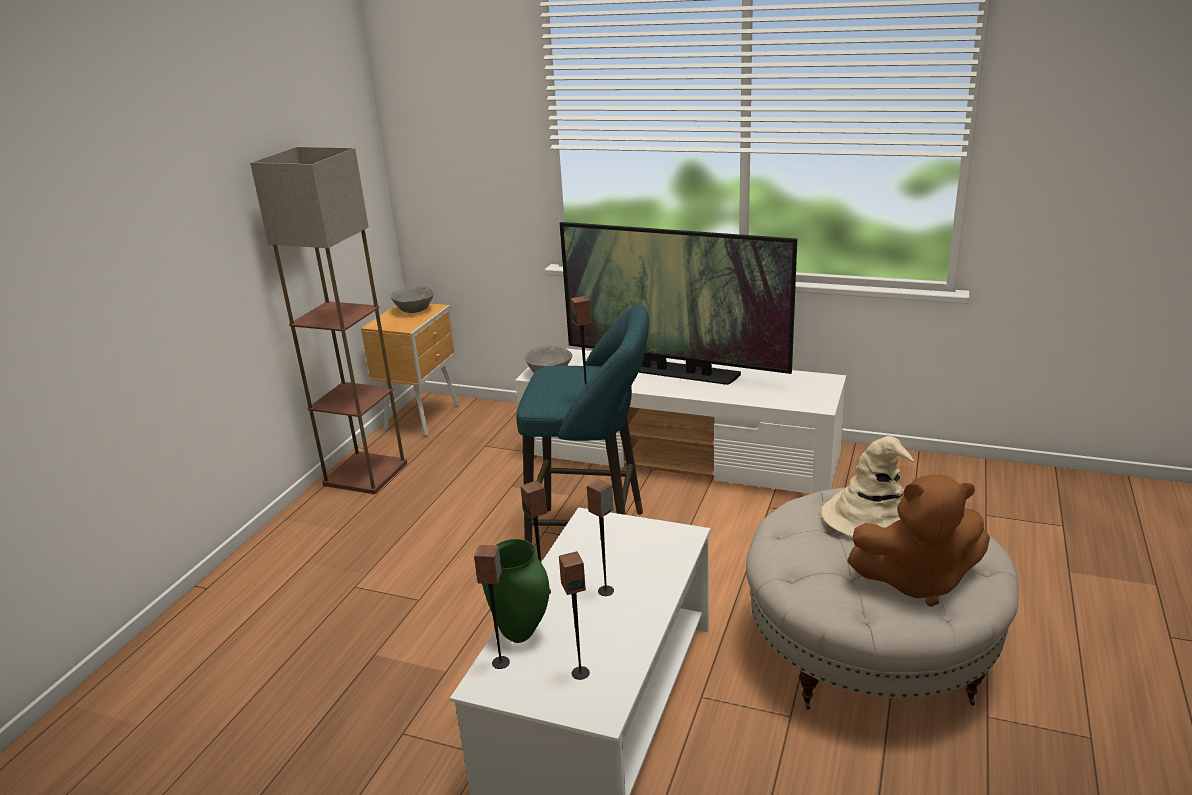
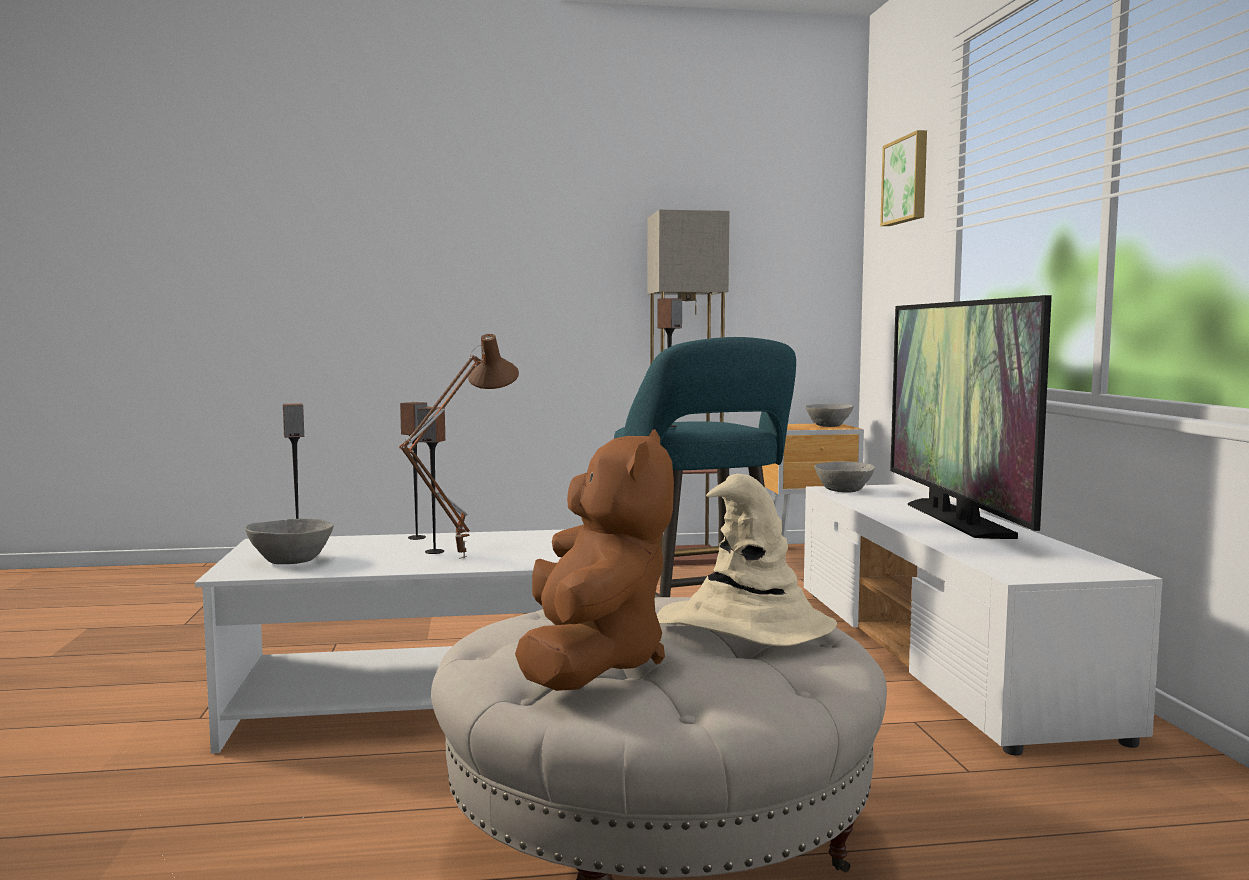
camera: 60 degrees right, 20 degrees down
(462, 90) = (907, 180): none -> picture
(520, 634) = (343, 541): green vase -> none
(580, 673) = (292, 561): speaker -> grey bowl
(635, 582) = (459, 557): none -> brown table lamp
(917, 580) = (591, 663): brown plush toy -> brown plush toy turned 150 degrees counterclockwise

